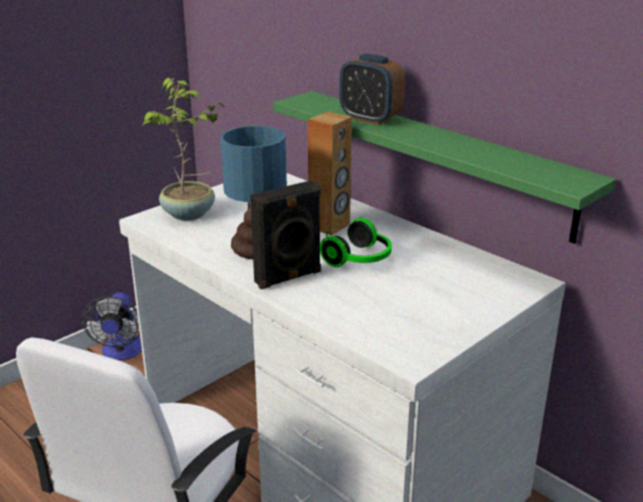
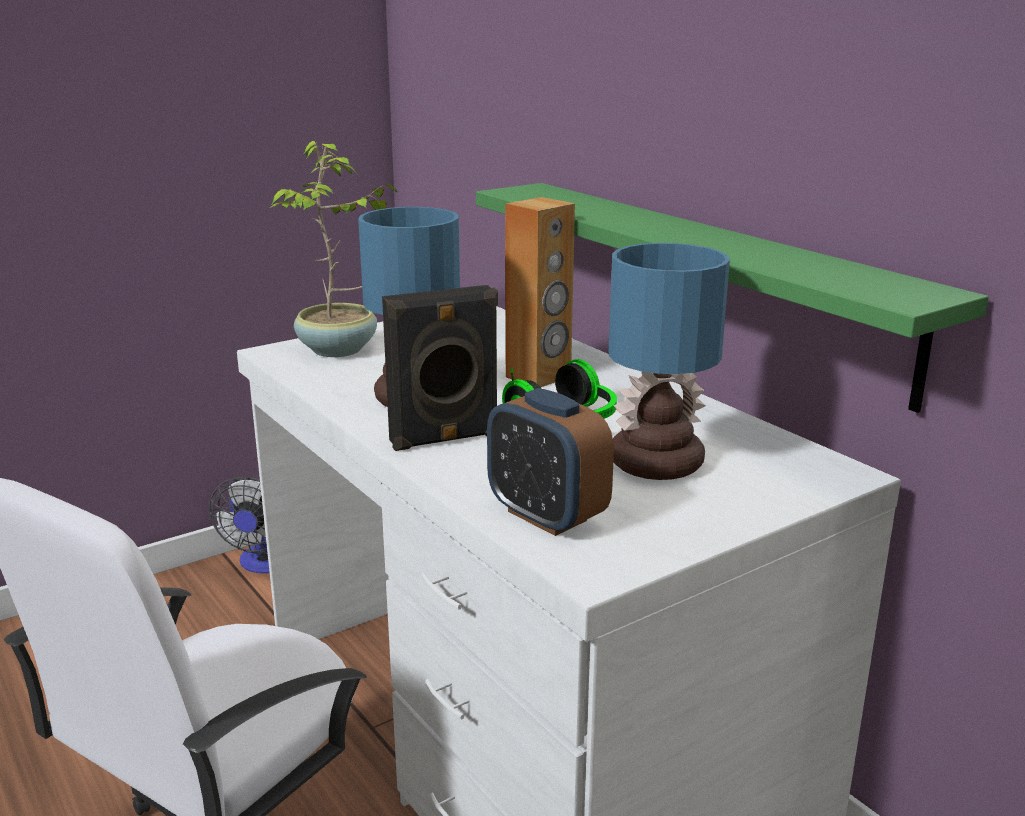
camera: 10 degrees right, 5 degrees down
(370, 119) = (609, 212): alarm clock -> alarm clock (546, 516)
(425, 283) = (658, 462): none -> table lamp

